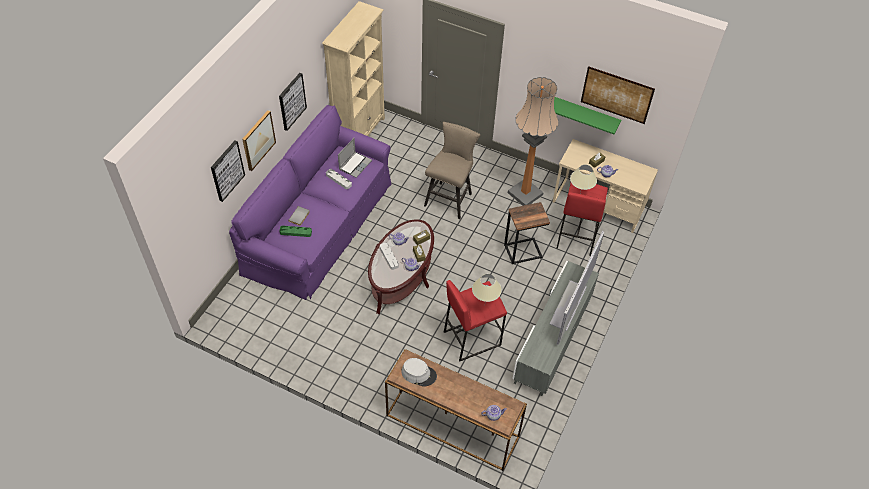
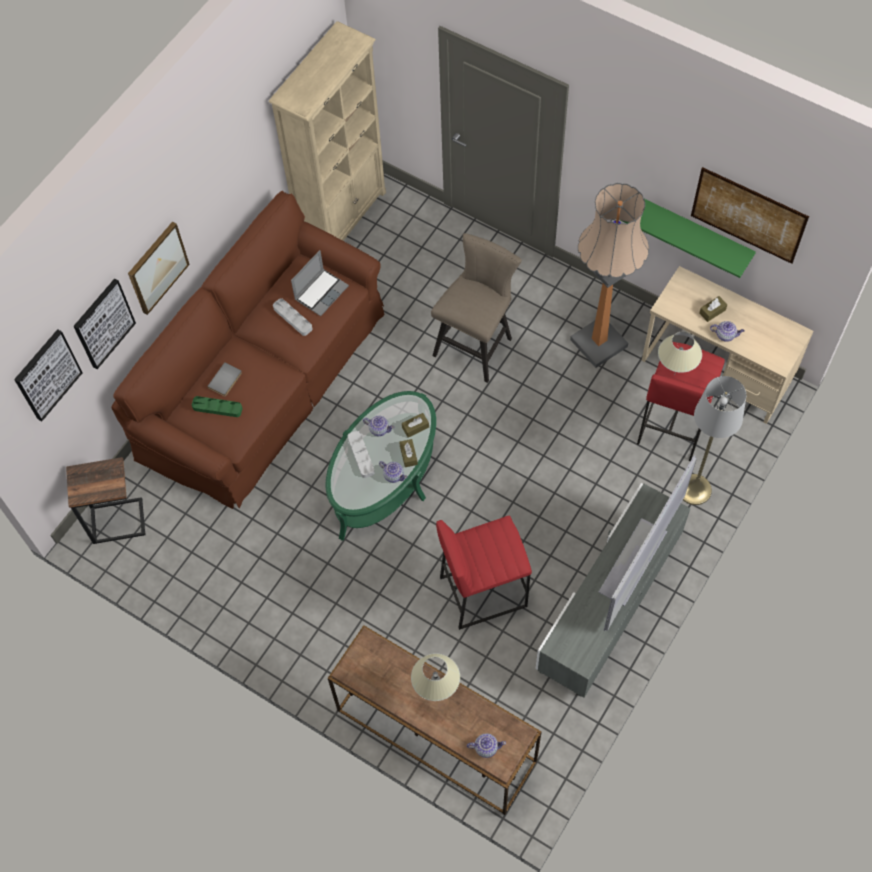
camera: 10 degrees right, 10 degrees up
(291, 101) = (216, 197): picture -> picture (47, 374)
(319, 225) = (264, 381): purple sofa -> brown sofa
(401, 276) = (384, 477): brown coffee table -> green coffee table
(419, 374) = (380, 670): grey hat -> none
(484, 305) = (496, 560): beige table lamp -> beige table lamp (436, 691)
(522, 250) = (581, 445): side table -> side table (117, 520)
(595, 271) = (694, 489): none -> grey floor lamp

